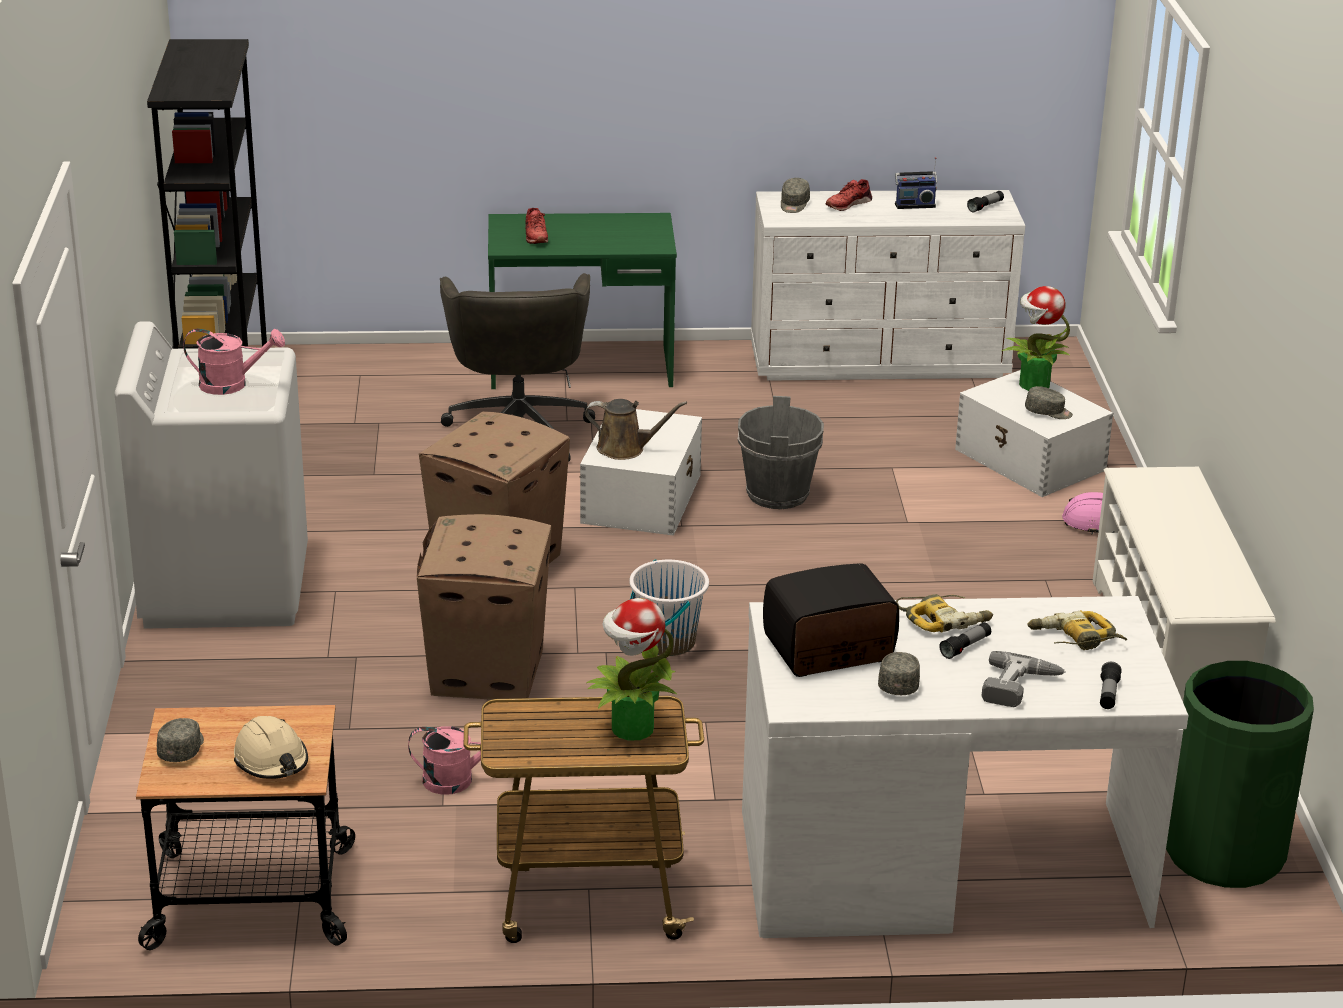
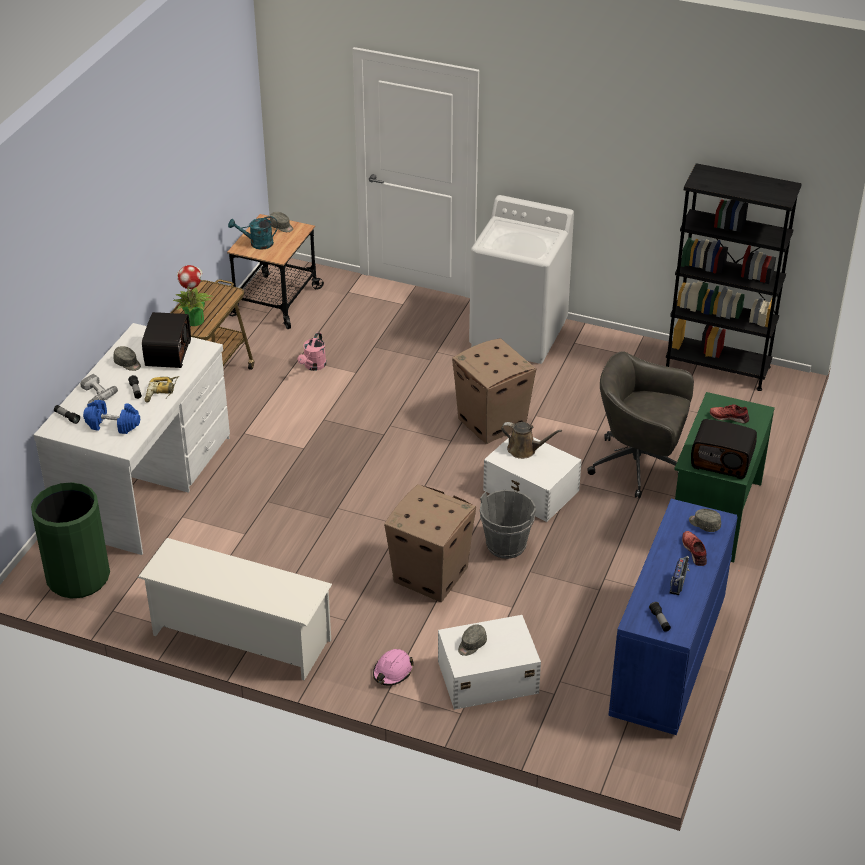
camera: 115 degrees right, 10 degrees up
(232, 384) = (513, 240): pink watering can -> none
(271, 760) = (257, 244): beige hard hat -> turquoise watering can
(486, 673) = (390, 393): cardboard box -> cardboard box (429, 574)
(625, 449) = (524, 450): brown watering can -> brown watering can turned 105 degrees counterclockwise
(635, 229) = (722, 461): none -> radio
(667, 642) = (379, 456): white bucket -> none
(881, 360) = (667, 660): white dresser -> blue dresser
(1033, 384) = (514, 654): potted plant -> none
(1075, 639) = (113, 425): power drill -> blue dumbbell

